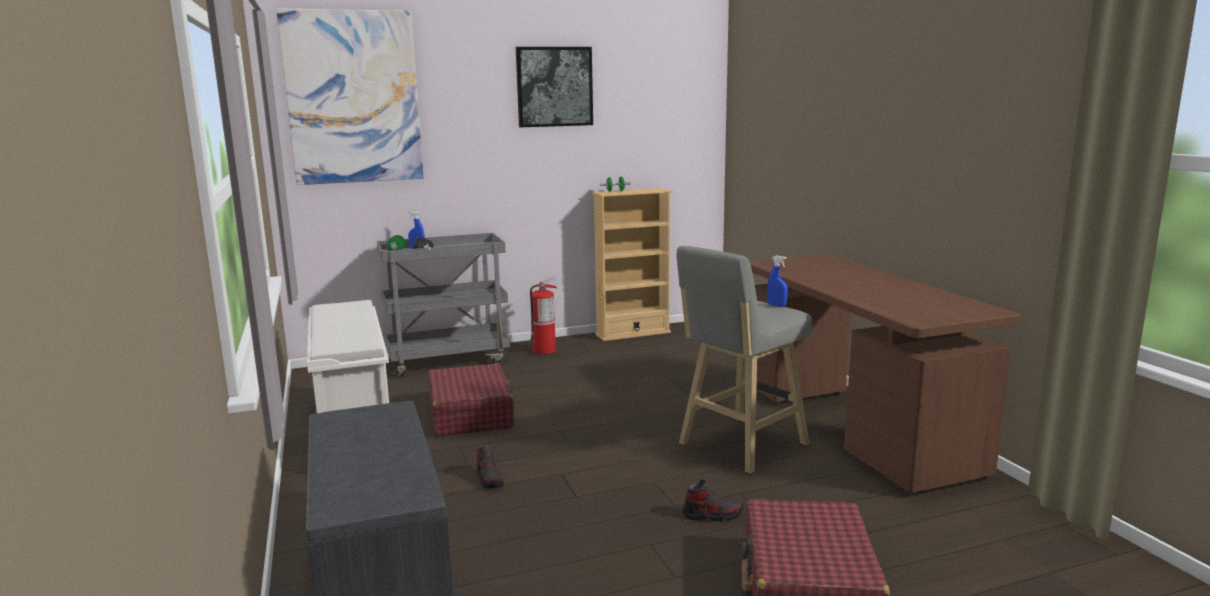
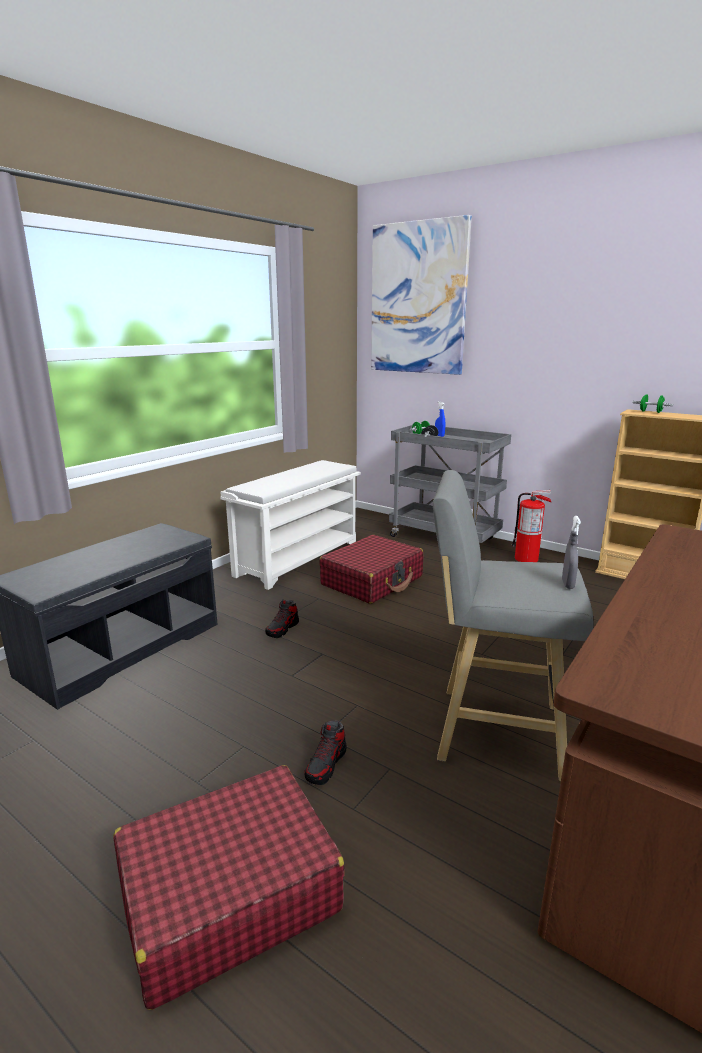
camera: 55 degrees right, 5 degrees up
(554, 87) = (605, 286): picture -> none
(712, 515) = (326, 765): shoe -> shoe turned 60 degrees clockwise
(776, 305) = (567, 584): blue spray bottle -> grey spray bottle

